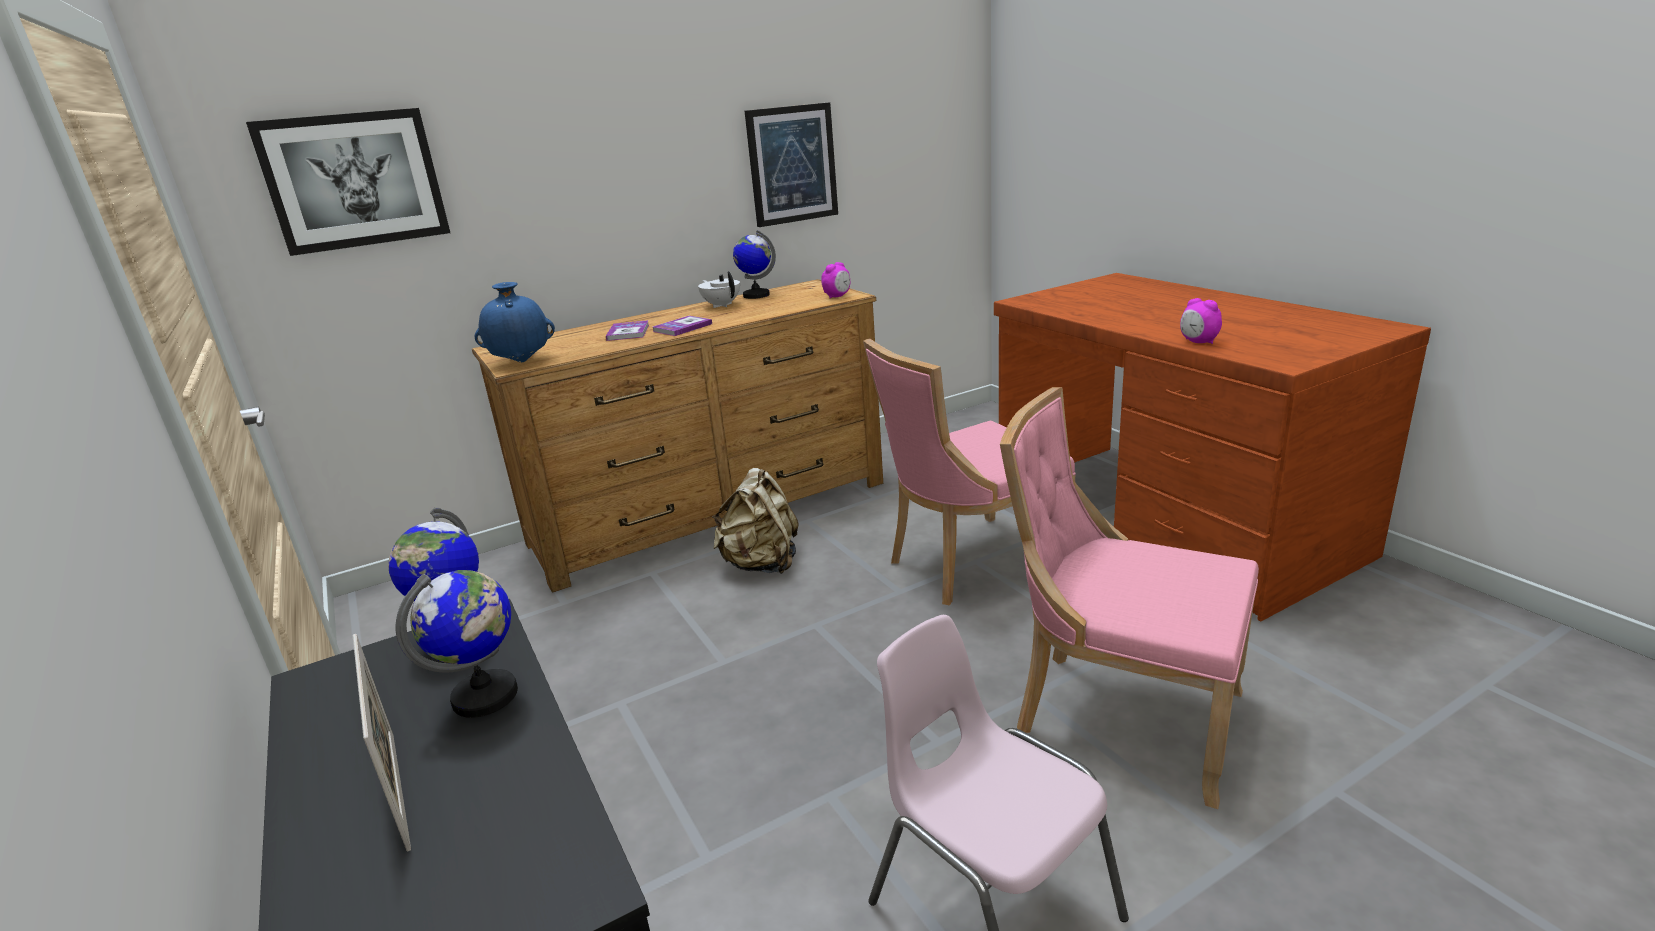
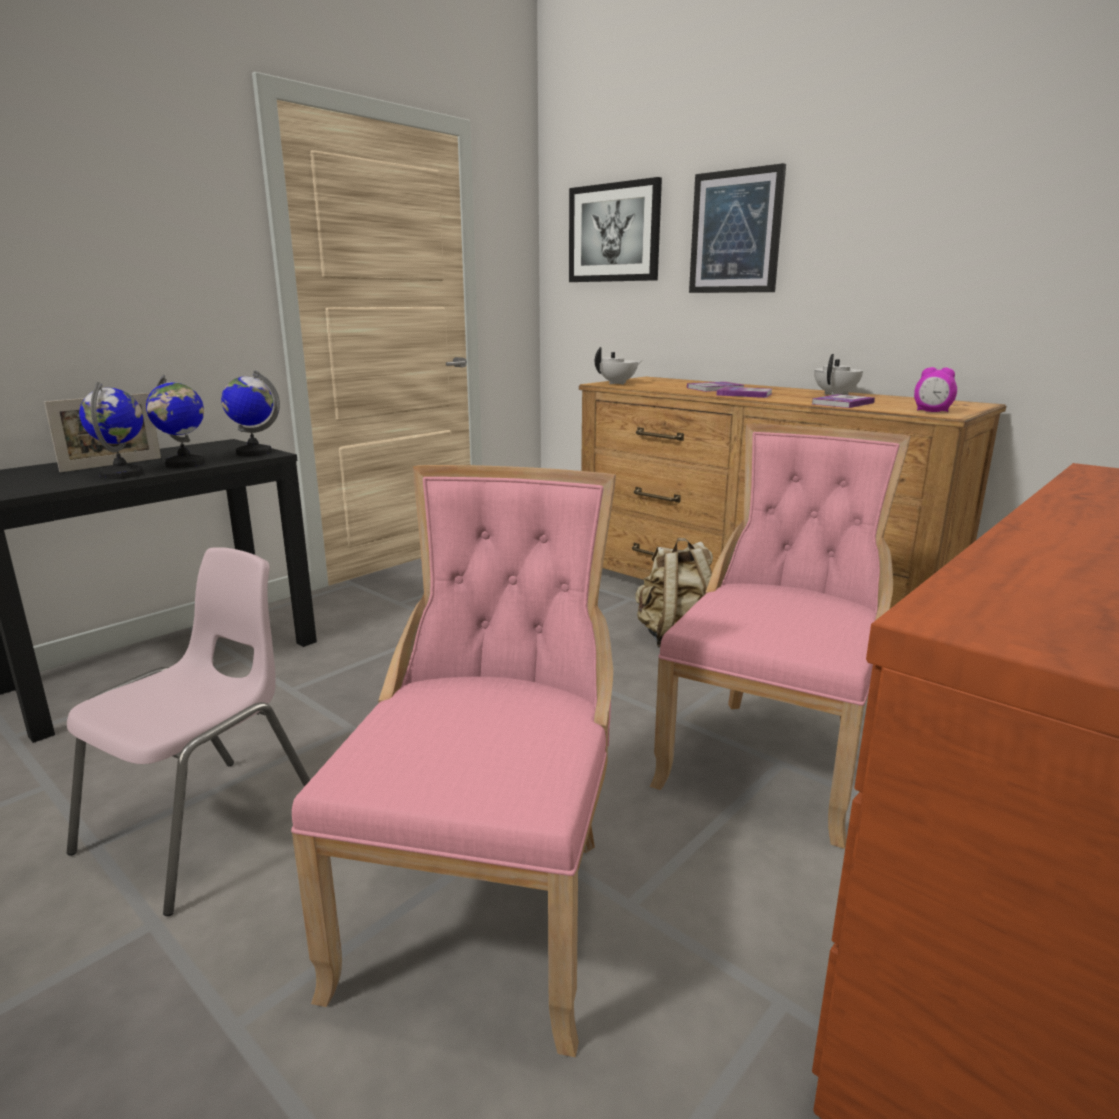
camera: 70 degrees right, 5 degrees down
(522, 361) = (618, 383): blue vase -> white teapot
(756, 295) = (891, 397): globe -> globe (122, 474)
(773, 309) = (842, 403): none -> book
(792, 164) = (1015, 248): picture -> picture (735, 232)
(969, 563) = (771, 758): pink chair -> pink chair turned 75 degrees clockwise
(1198, 342) = (1019, 559): alarm clock -> none

